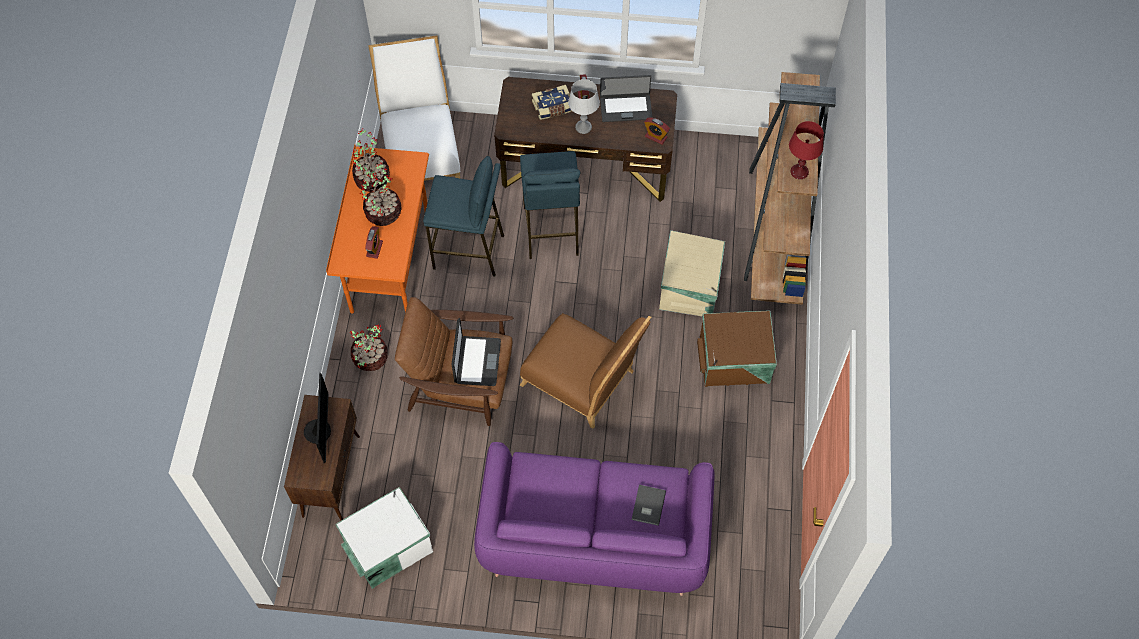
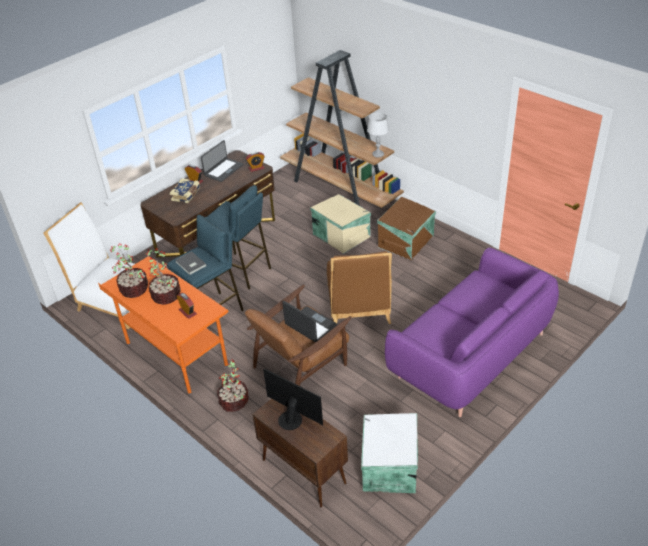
camera: 50 degrees left, 20 degrees down
(583, 127) = (215, 190): grey table lamp -> grey table lamp (378, 154)
(583, 382) = (358, 307): brown chair -> brown chair turned 105 degrees clockwise
(647, 506) = (488, 294): grey book -> grey book (190, 264)
(799, 172) = (359, 105): red table lamp -> none

